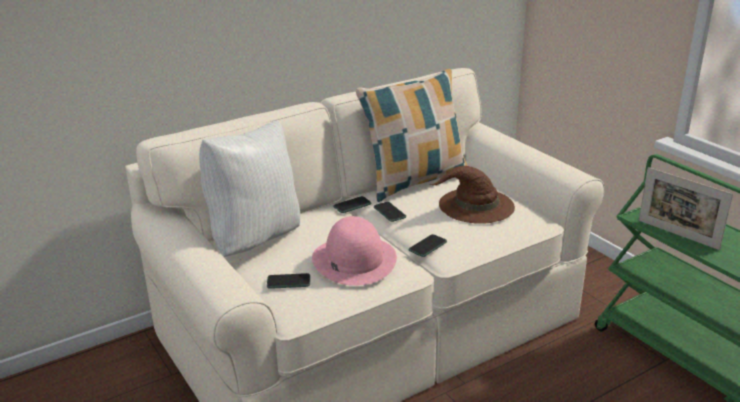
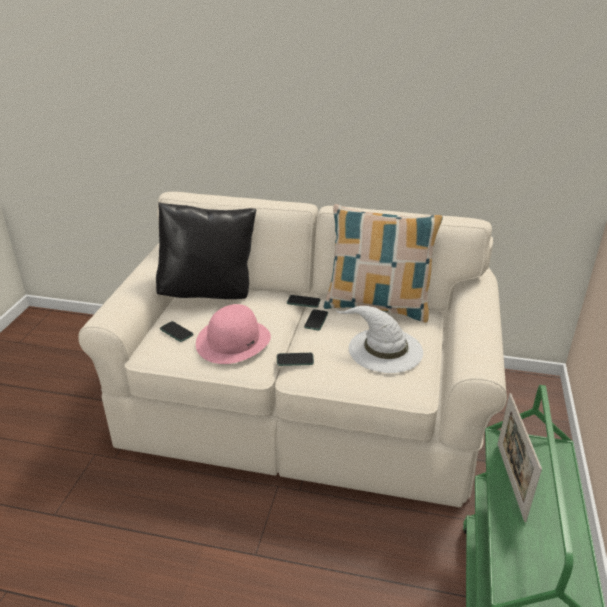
camera: 45 degrees right, 5 degrees up
(255, 239) = (209, 293): white pillow -> black pillow
(475, 205) = (384, 349): brown hat -> white hat

